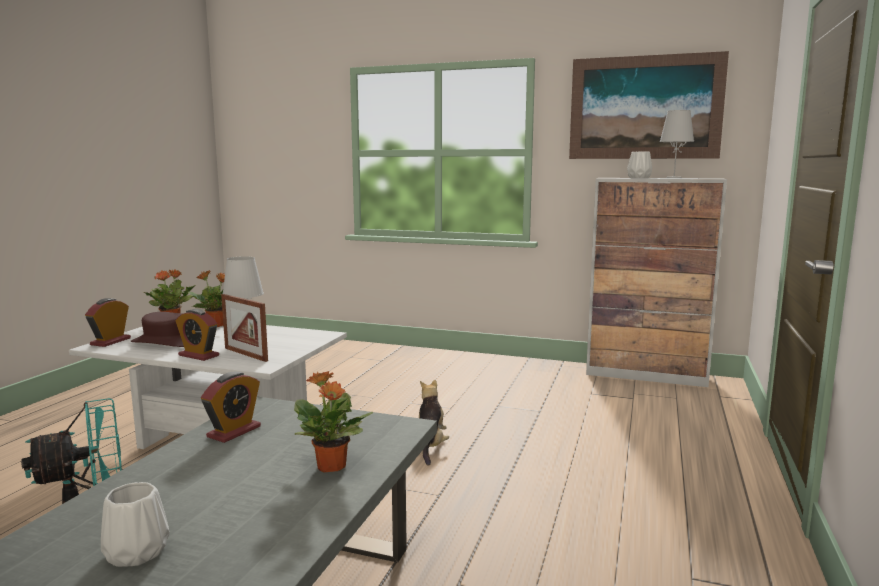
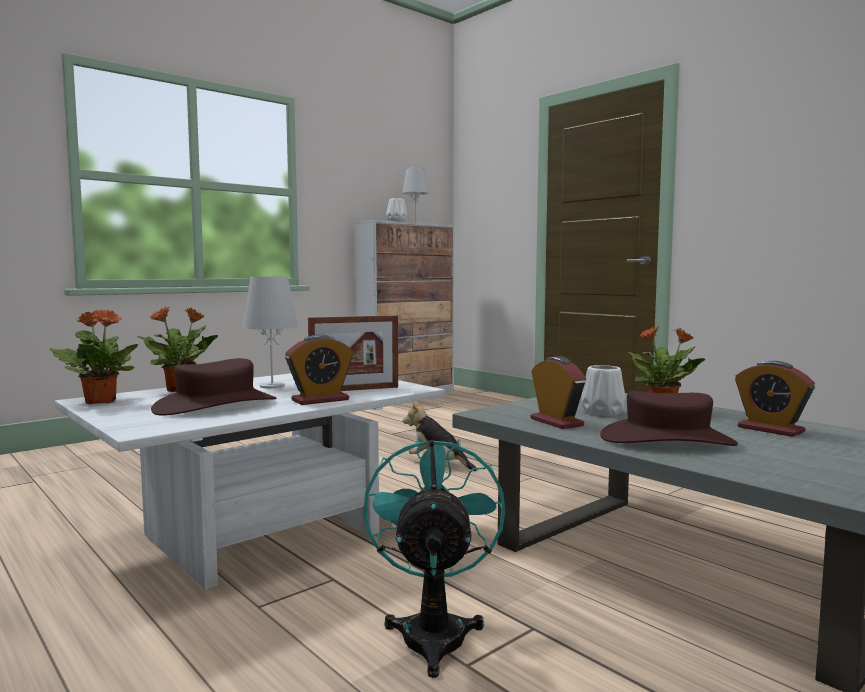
camera: 60 degrees left, 5 degrees down
(110, 341) = (133, 424): alarm clock -> alarm clock (770, 429)
(136, 554) = (807, 453): white vase -> white vase (604, 412)
(178, 481) = (667, 439): none -> brown hat
(644, 108) = (381, 163): picture -> none

